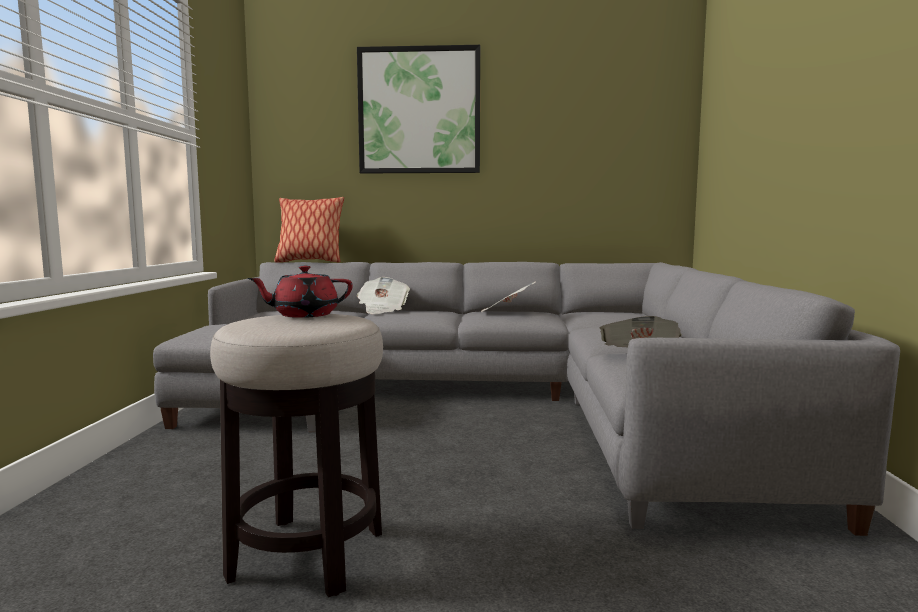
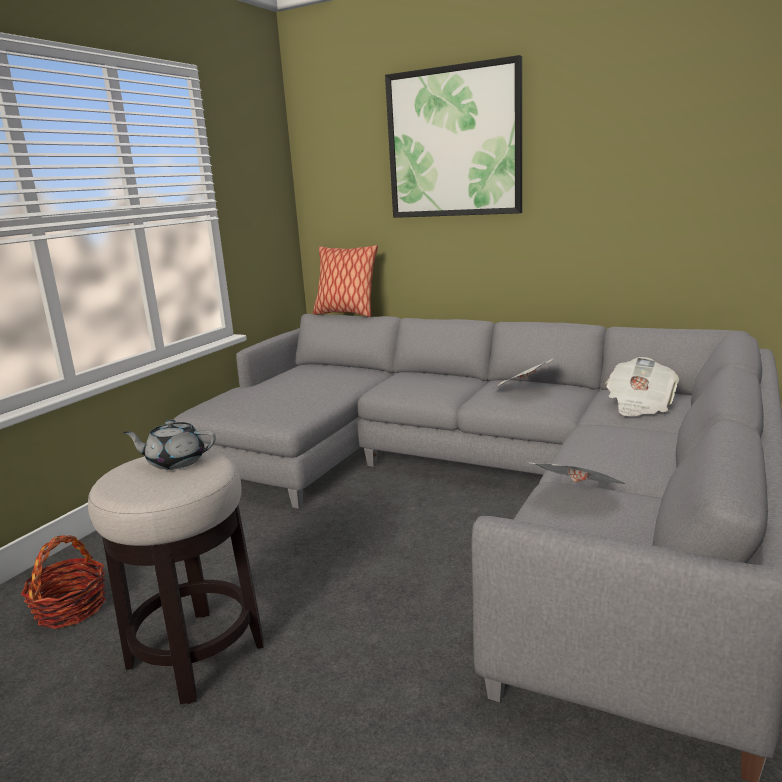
camera: 25 degrees right, 10 degrees up
(93, 547) = (71, 608): none -> basket
(304, 315) = (175, 462): red teapot -> grey teapot
(382, 310) = (401, 374): newspaper -> newspaper (639, 405)

